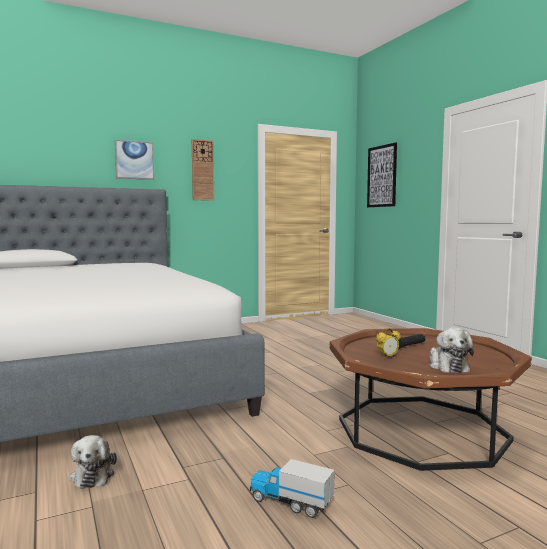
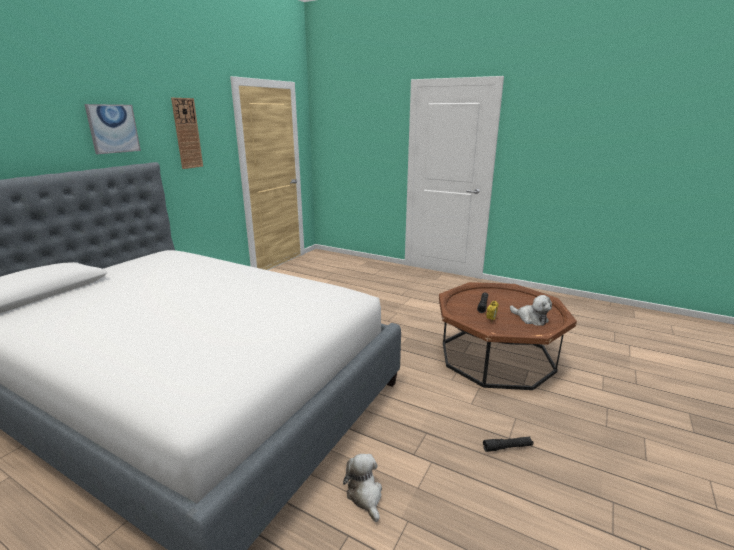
camera: 35 degrees left, 15 degrees up
(92, 475) = (365, 495): plush toy -> plush toy turned 150 degrees counterclockwise
(290, 502) = (507, 447): toy truck -> black flashlight
(382, 176) = (343, 130): picture -> none

